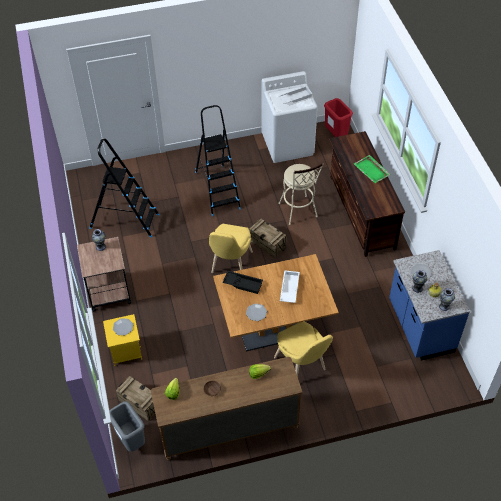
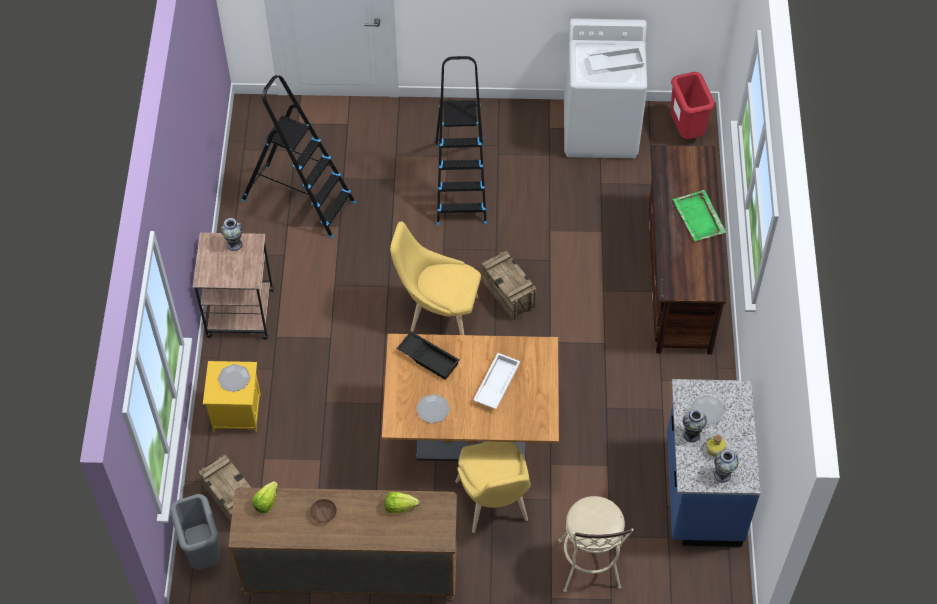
camera: 15 degrees right, 5 degrees up
(230, 265) = (438, 314): yellow chair -> yellow chair turned 75 degrees clockwise
(299, 212) = (577, 252): beige stool -> beige stool (589, 570)

